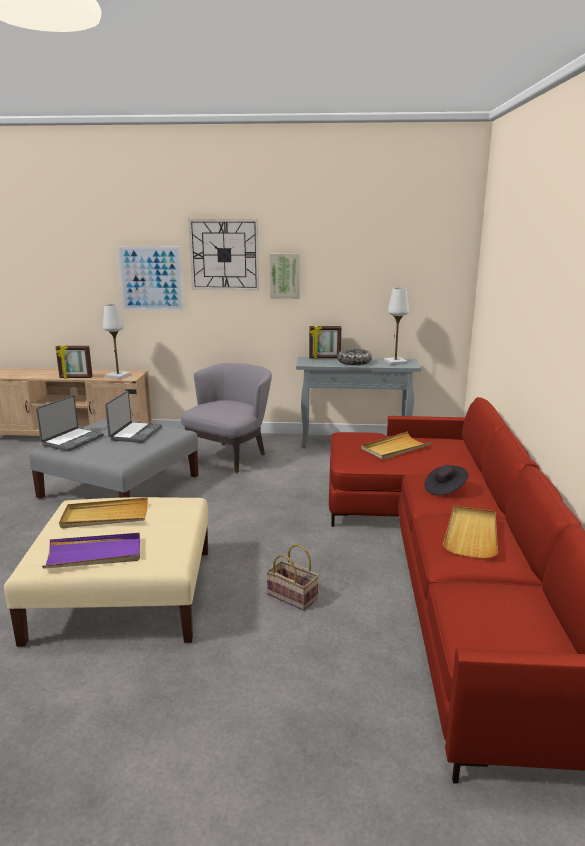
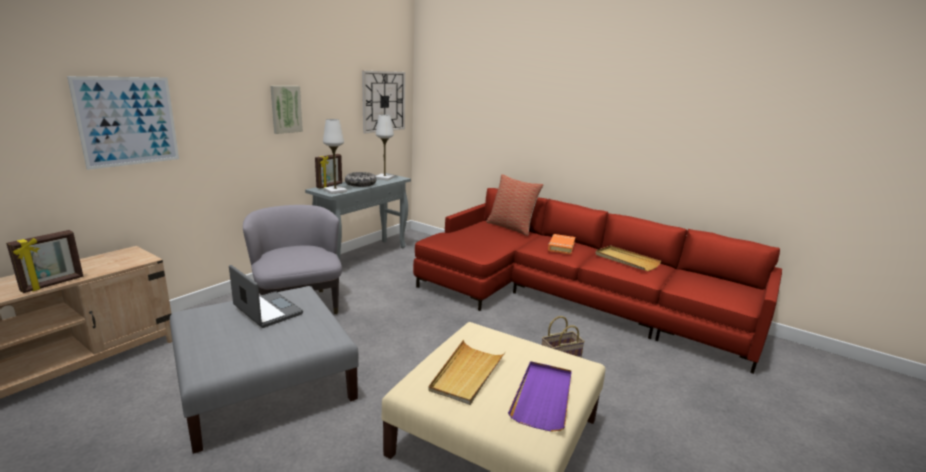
camera: 60 degrees left, 0 degrees up
(72, 440) = (218, 350): laptop -> none
(118, 376) = (118, 262): white table lamp -> white table lamp (335, 191)
(224, 255) = (223, 87): wall clock -> wall clock (383, 101)
(395, 448) = (479, 237): beige tray -> none
(445, 489) = (561, 247): black hat -> orange book
(464, 455) = (511, 227): none -> pillow

